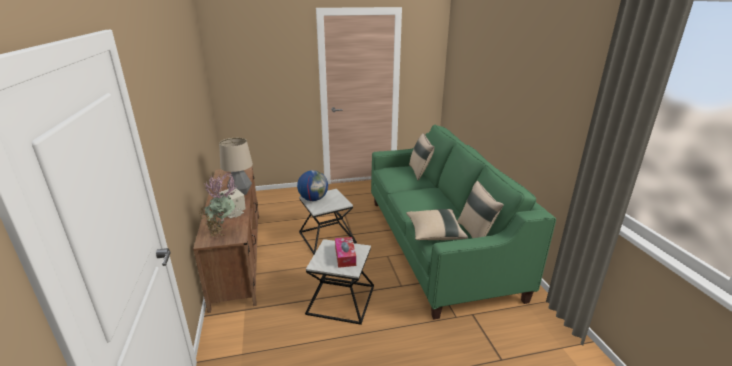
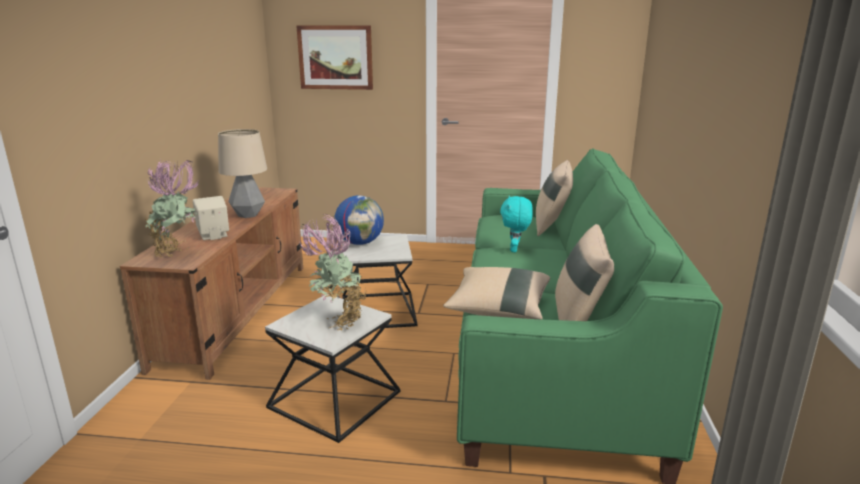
camera: 20 degrees right, 5 degrees down
(258, 73) = (335, 57): none -> picture
(345, 256) = (338, 321): tissue box -> potted plant
(413, 192) = (515, 250): none -> turquoise plush toy

